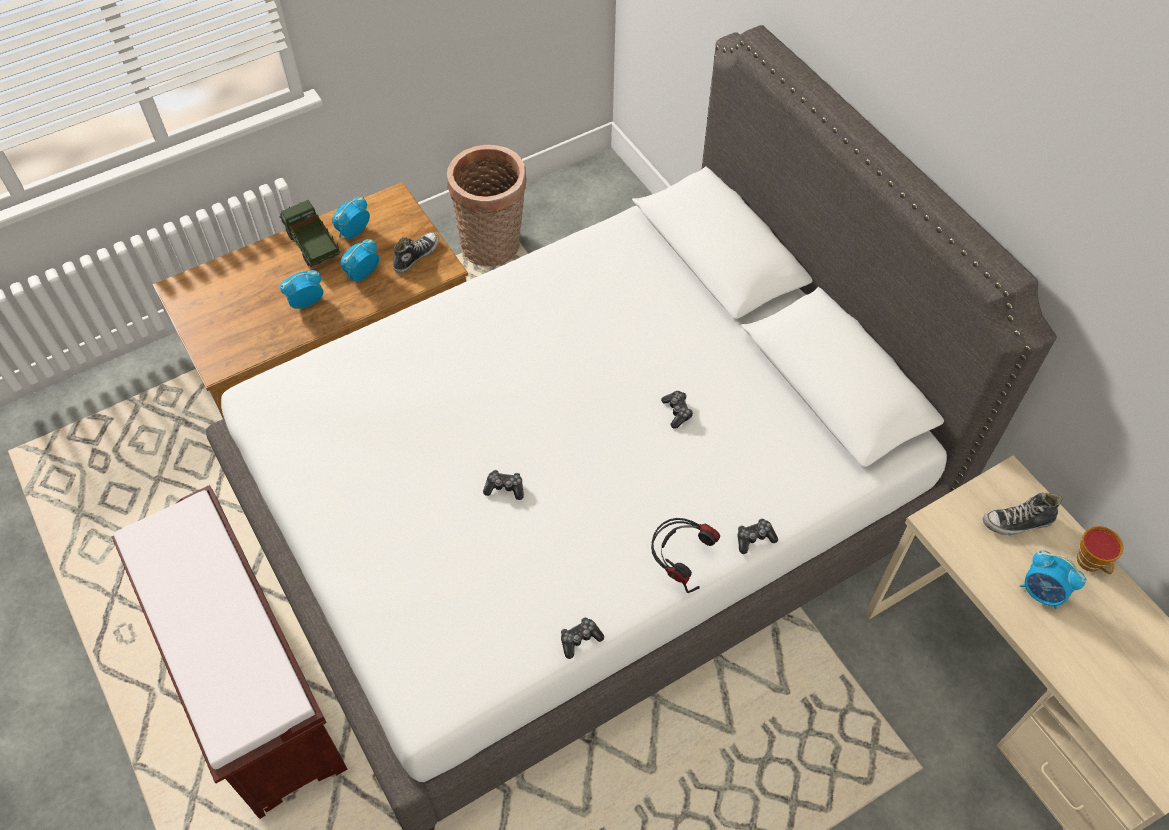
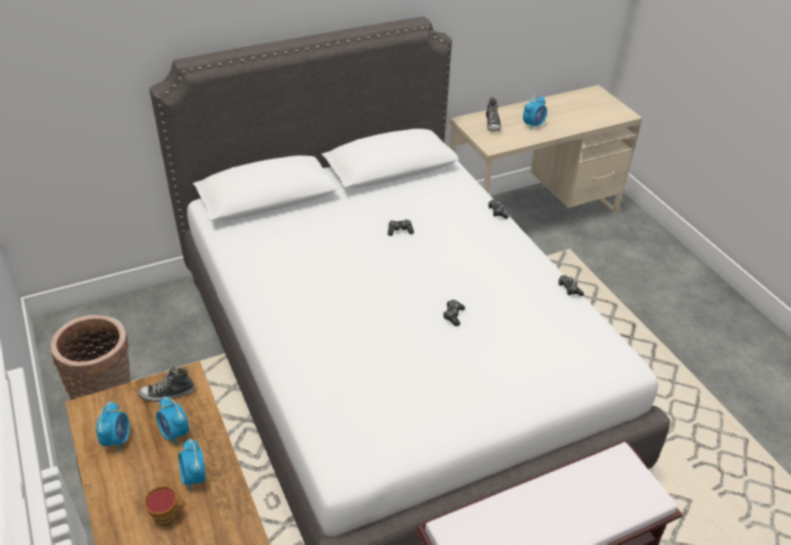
camera: 85 degrees left, 15 degrees down
(313, 247) = (122, 473): toy truck -> none
(353, 232) = (117, 440): alarm clock -> alarm clock turned 135 degrees counterclockwise
(416, 256) = (167, 393): shoe -> shoe turned 60 degrees counterclockwise
(680, 563) = (513, 243): headphones -> none
(1091, 563) = (516, 109): cup -> cup (168, 516)

